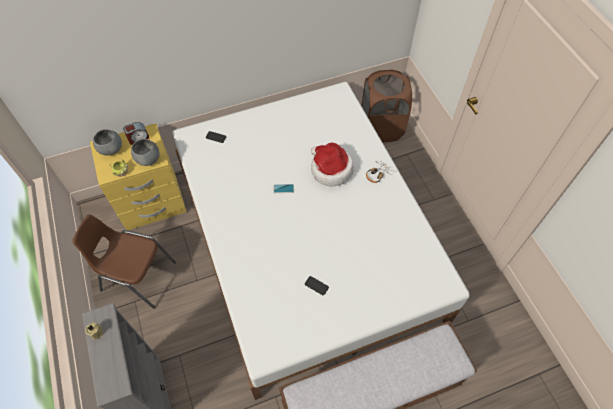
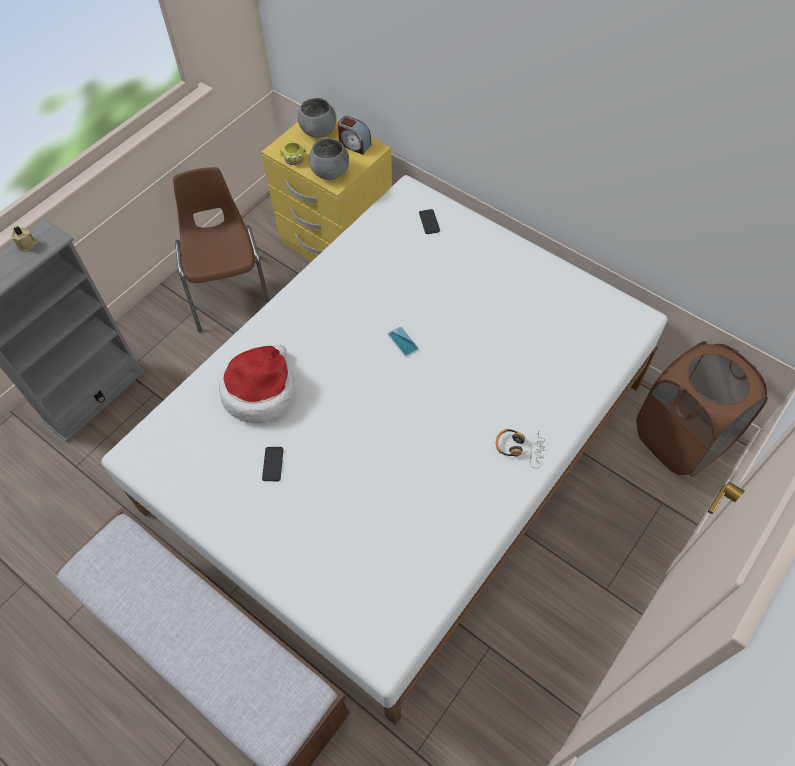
camera: 60 degrees right, 0 degrees up
(330, 169) = (479, 381): hat -> hat (260, 391)

